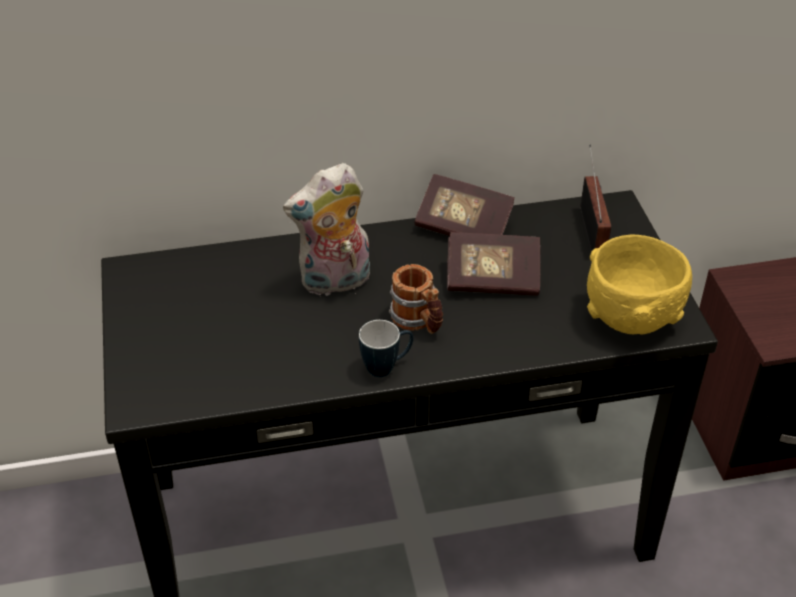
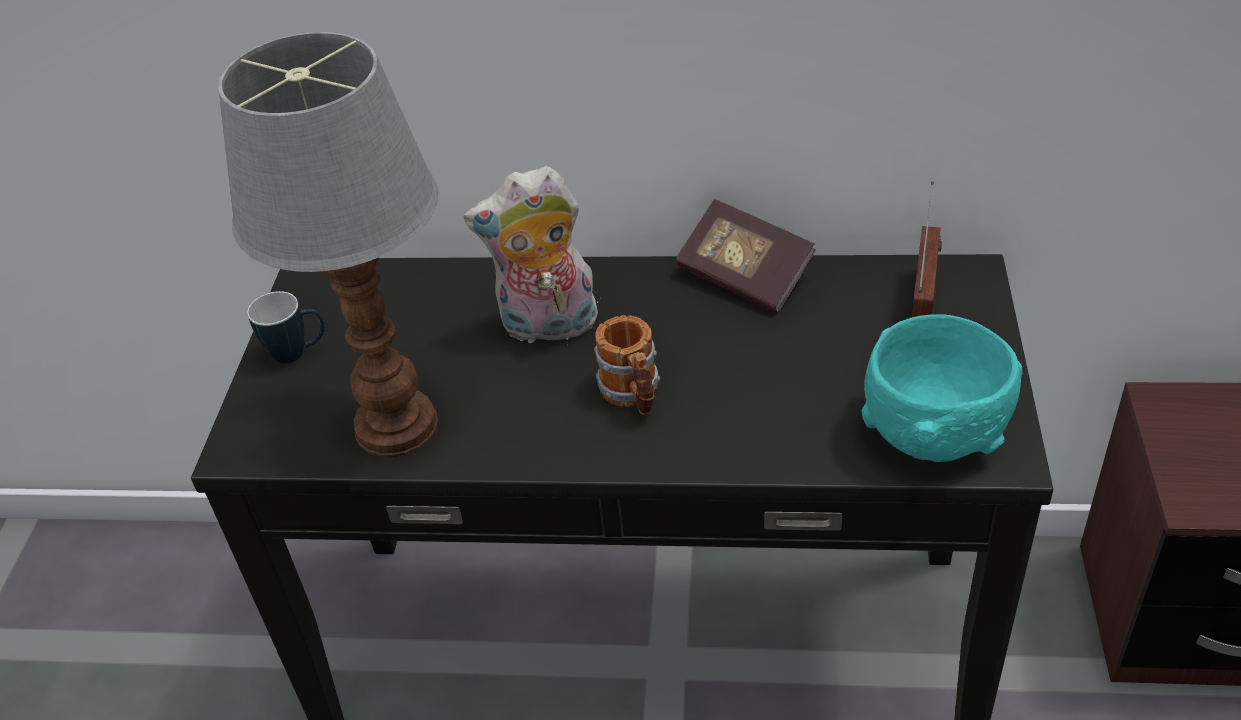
camera: 20 degrees right, 0 degrees up
(254, 369) = (399, 425): none -> table lamp
(387, 367) = (567, 450): mug -> mug (298, 353)
(492, 280) = (755, 352): book -> none
(631, 318) = (933, 435): yellow bowl -> turquoise bowl

